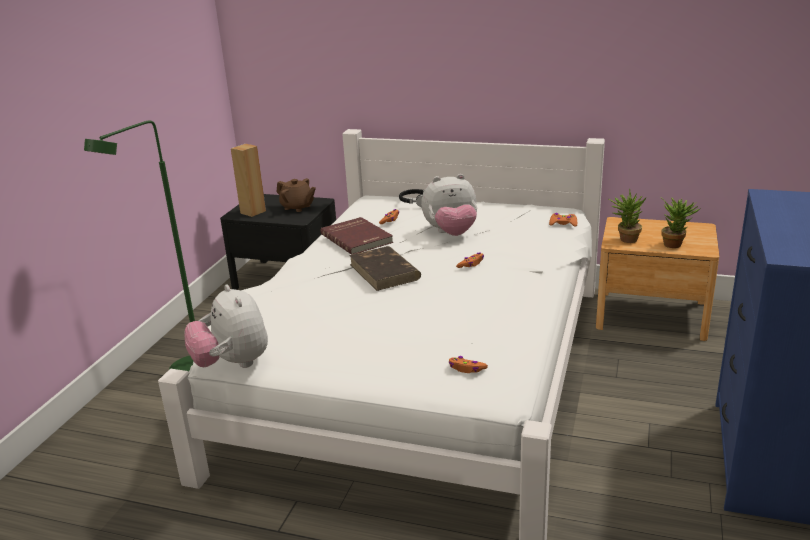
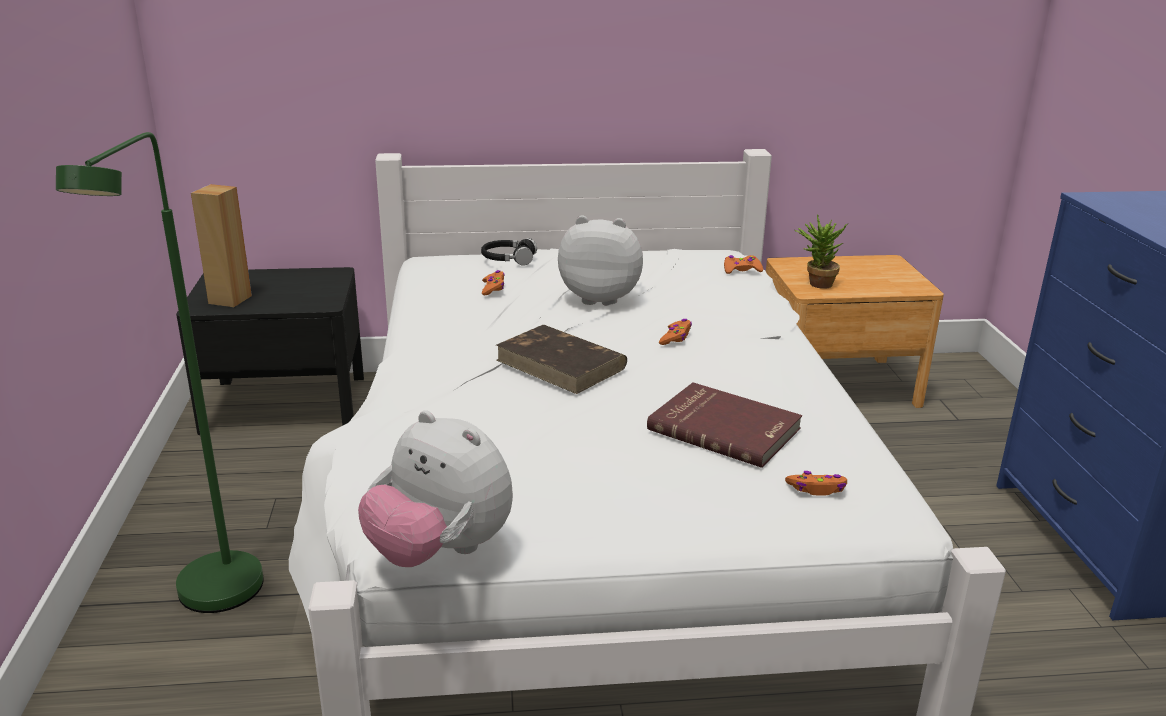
camera: 25 degrees left, 0 degrees up
(297, 207) = (303, 285): brown teapot -> none
(357, 238) = (469, 319): red book -> red book (725, 428)
(451, 233) = (601, 298): plush toy -> plush toy turned 135 degrees counterclockwise
(675, 244) = (880, 284): potted plant -> none

